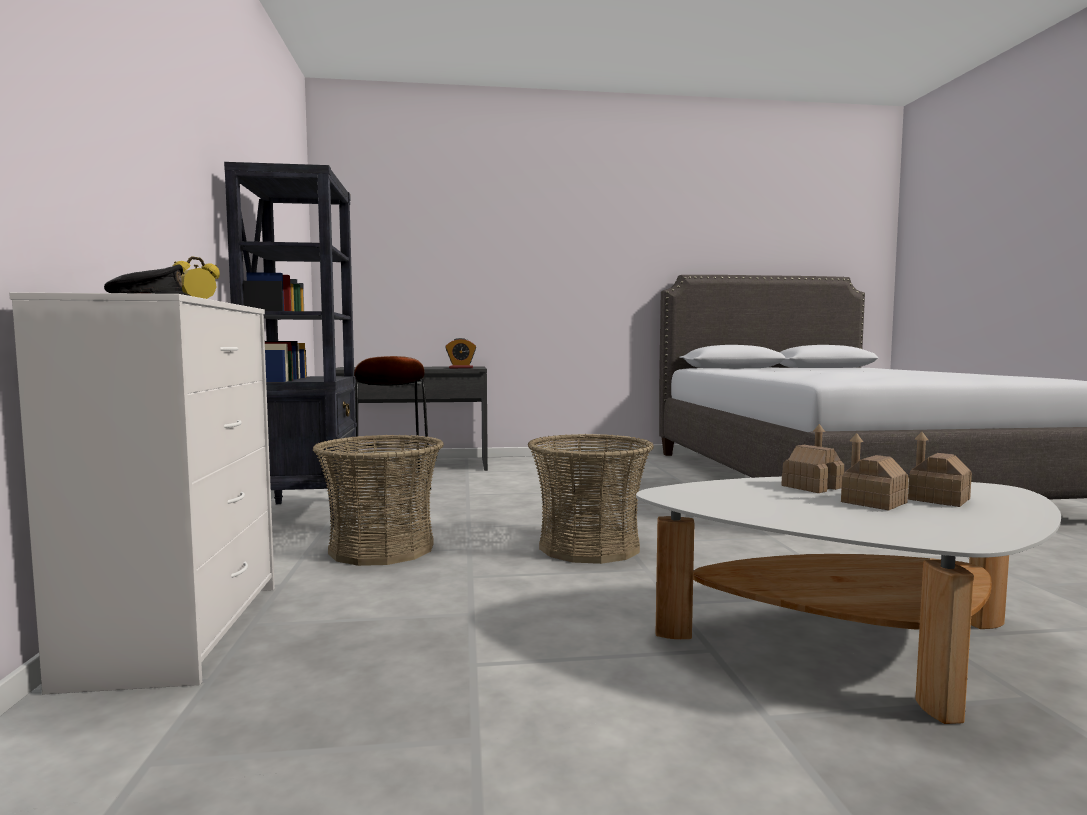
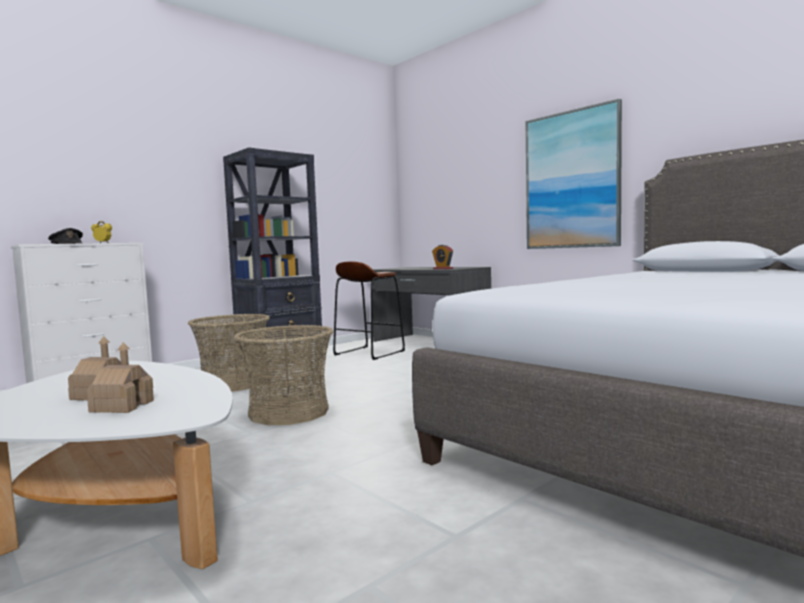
camera: 55 degrees right, 0 degrees up
(584, 279) = (571, 180): none -> picture
(812, 487) = (160, 380): toy house -> none

